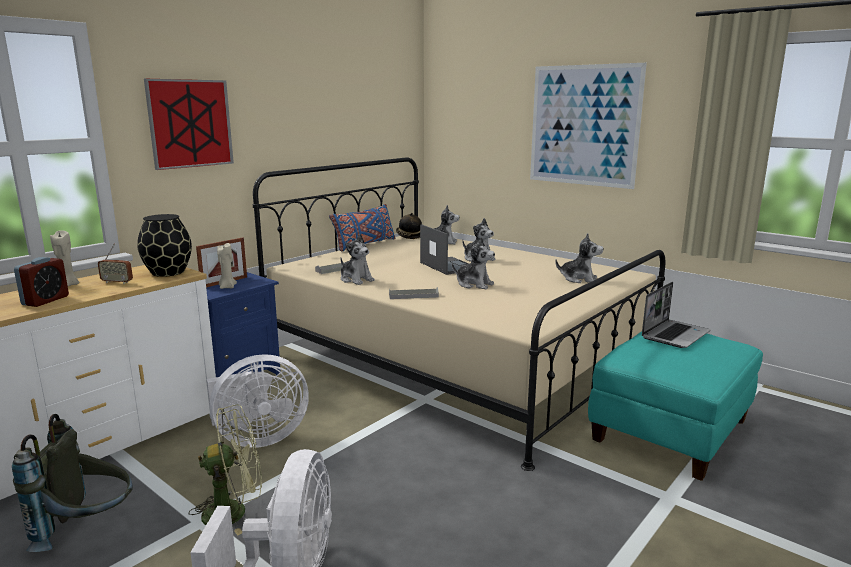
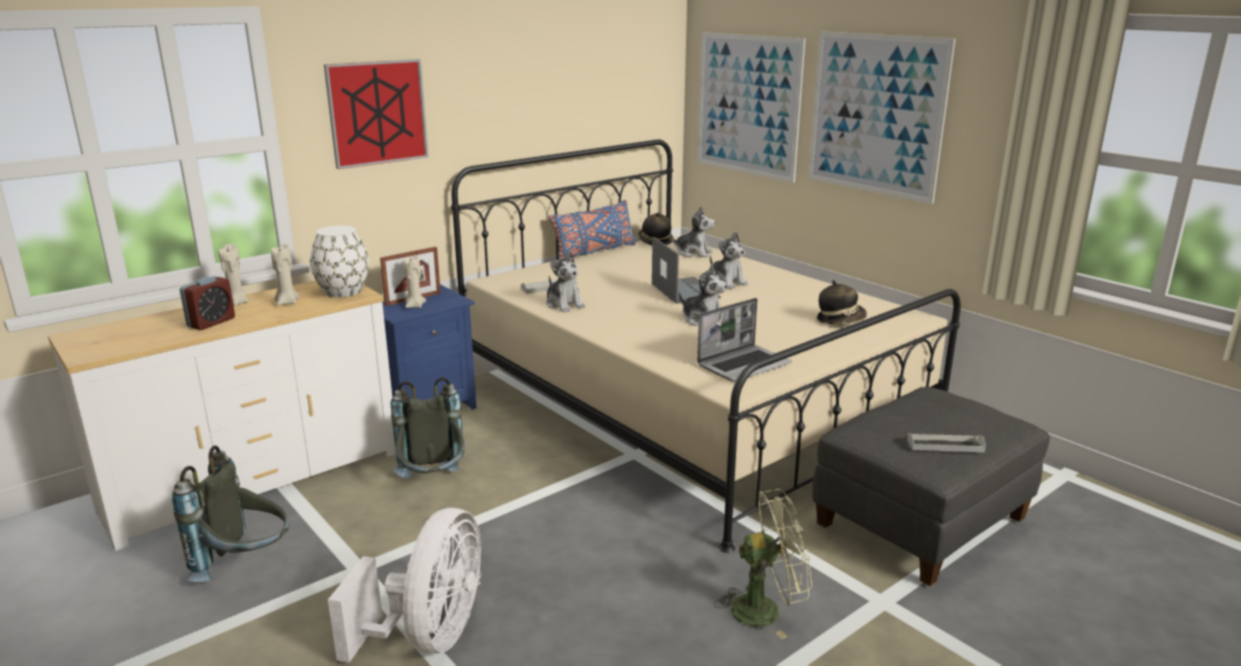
camera: 10 degrees right, 5 degrees up
(117, 282) = (287, 302): radio -> beige candle
(167, 272) = (342, 291): black vase -> white vase
(234, 511) = (392, 562): green fan -> green fan (766, 609)
(258, 438) = (433, 484): white fan -> grey backpack
(413, 296) = (623, 332): grey tray -> grey tray (945, 445)
(477, 128) = (747, 105): none -> picture
(579, 279) = (840, 320): plush toy -> hat
(670, 431) = (921, 522): turquoise ottoman -> grey ottoman
(675, 335) = (938, 404): laptop -> laptop (744, 365)

